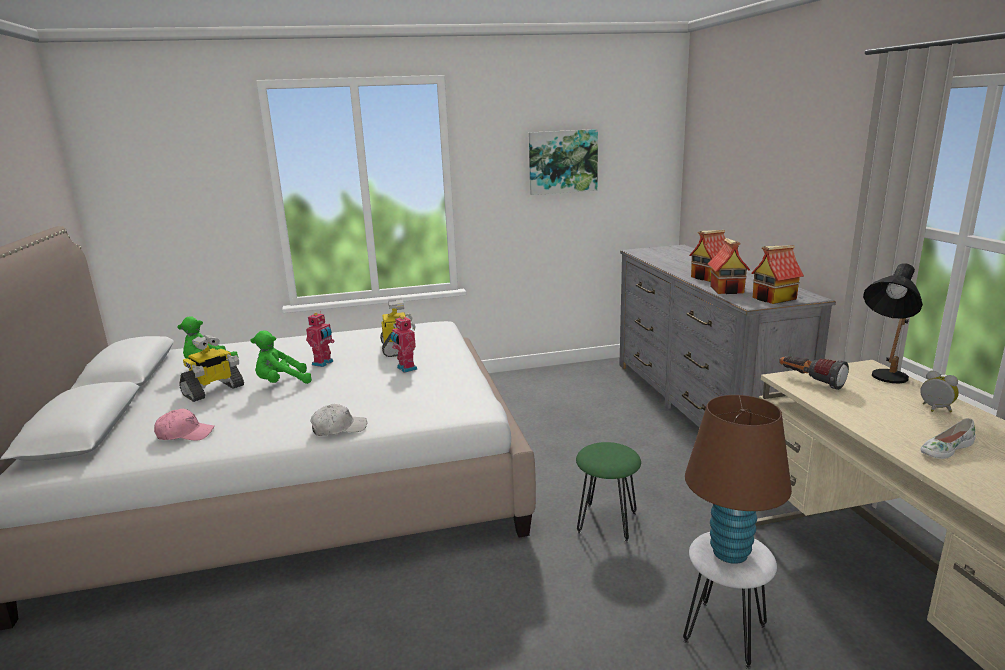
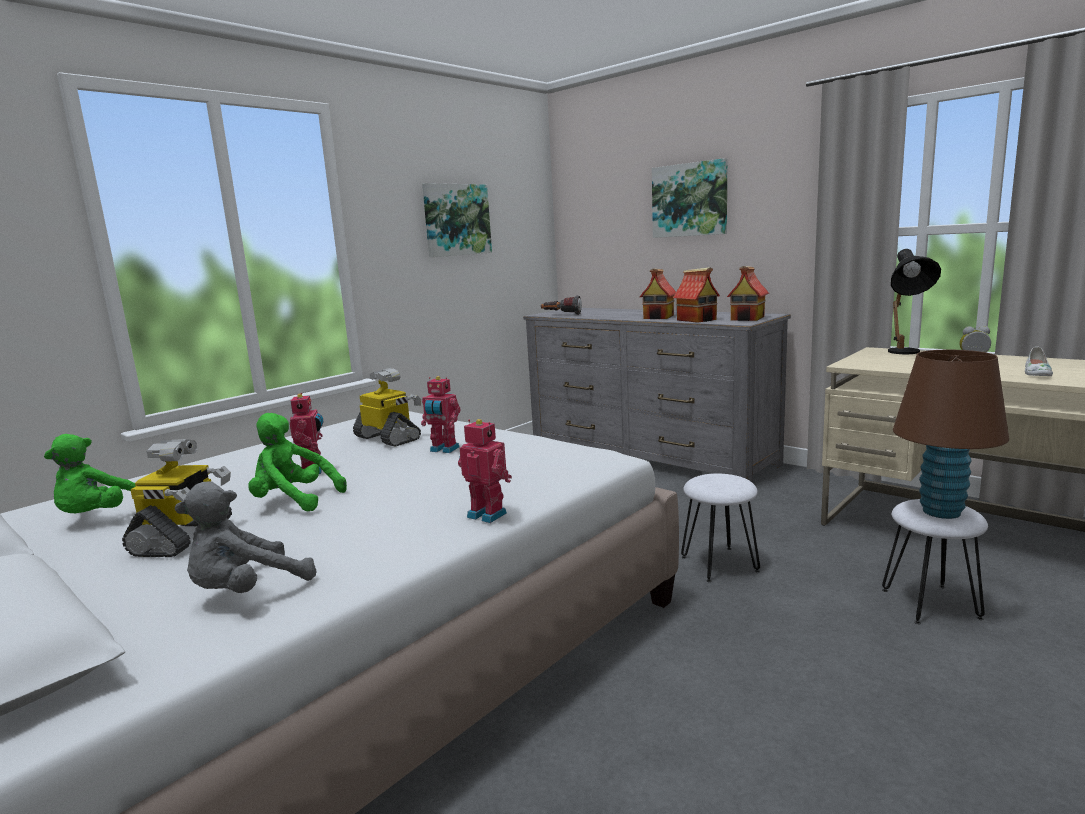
camera: 35 degrees left, 5 degrees down
(185, 434) = (247, 591): pink cap -> grey plush toy
(281, 383) = (293, 501): green plush toy -> green plush toy turned 75 degrees clockwise
(339, 428) = (488, 514): white cap -> toy robot
(607, 522) = (720, 564): green stool -> white stool
(775, 159) = (690, 200): none -> picture
(810, 381) = (868, 363): flashlight -> flashlight (561, 315)

